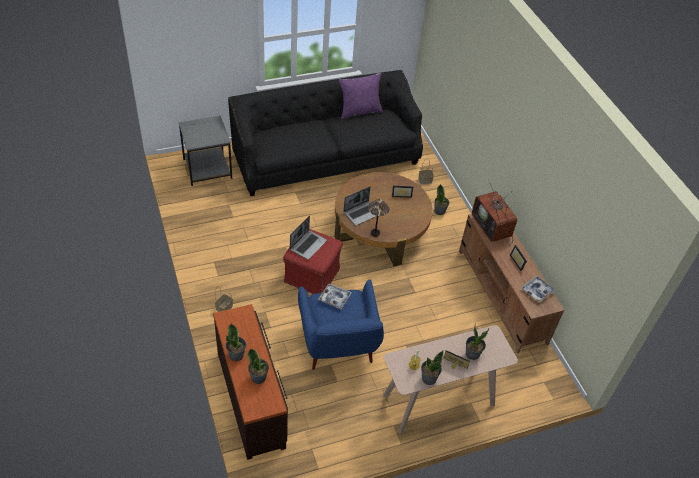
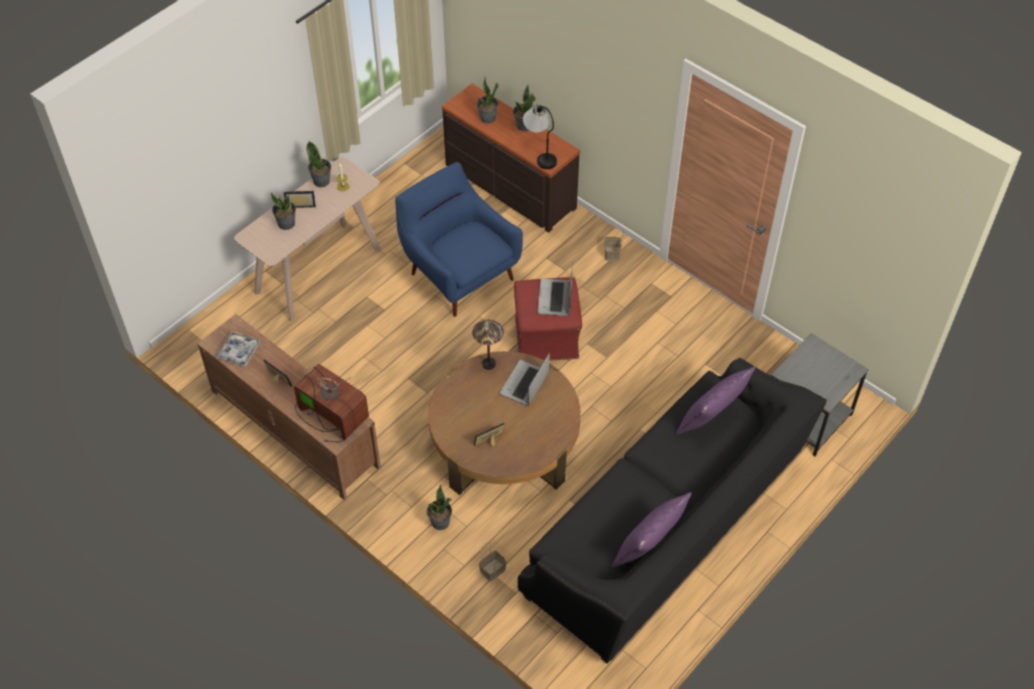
camera: 155 degrees right, 5 degrees up
(244, 324) = (540, 153): none -> table lamp
(281, 141) = (711, 420): none -> purple pillow
(334, 298) = (479, 252): tray -> none

